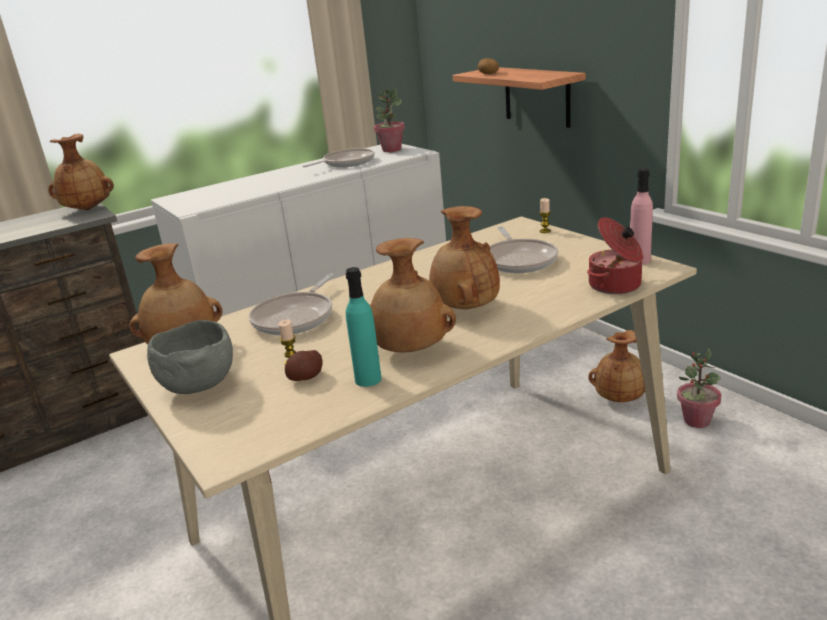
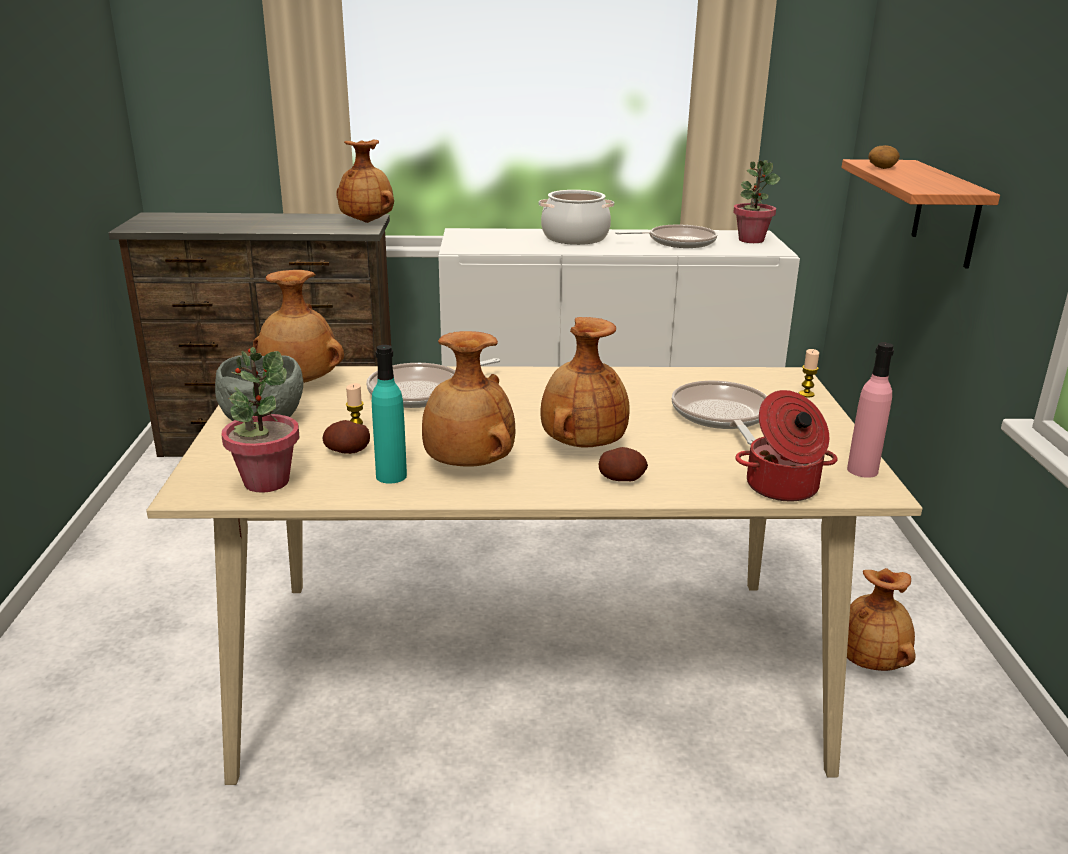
camera: 30 degrees right, 0 degrees up
(269, 179) = (575, 238): none -> cooking pot
(519, 260) = (721, 416): frying pan -> frying pan turned 150 degrees clockwise
(521, 317) = (621, 478): none -> potato
(696, 421) = (945, 738): potted plant -> potted plant (266, 481)

